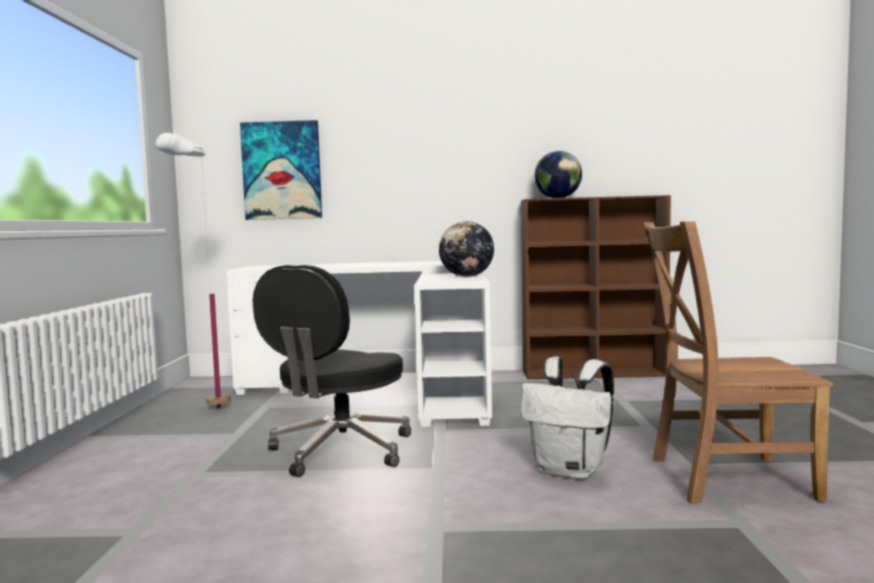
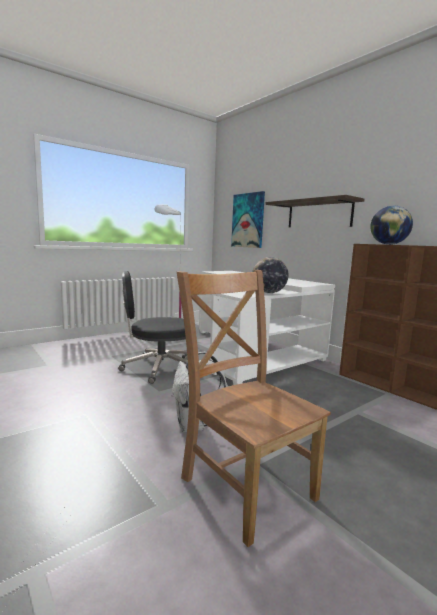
camera: 50 degrees right, 5 degrees up
(434, 161) = (319, 214): none -> shelf

